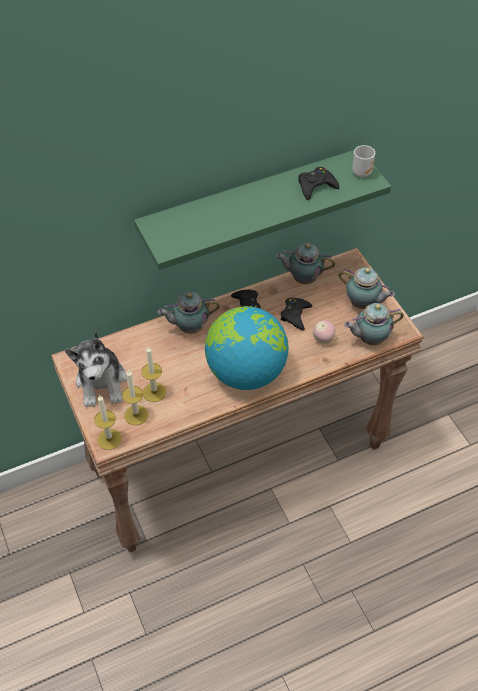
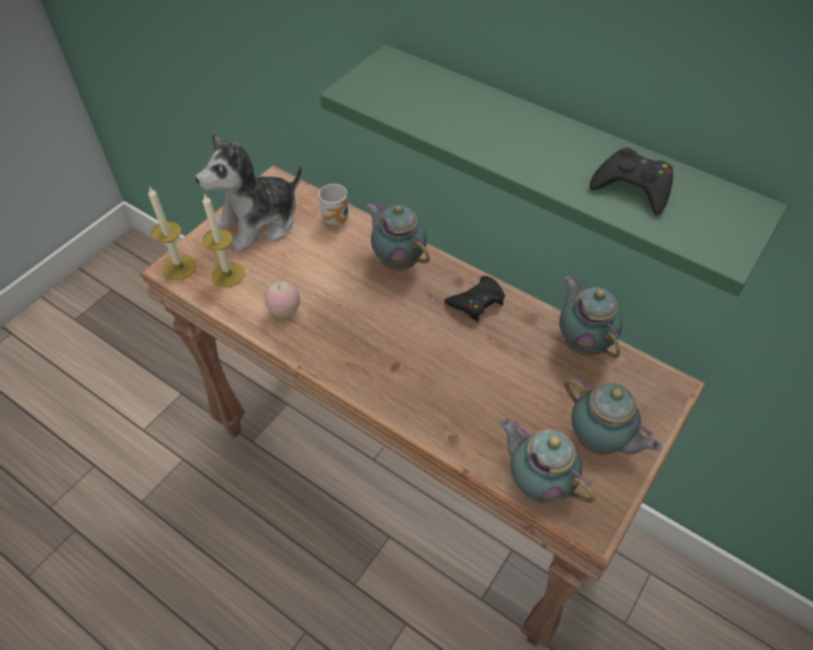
camera: 60 degrees right, 0 degrees up
(154, 392) = (273, 275): candle -> none
(246, 372) = (365, 353): globe -> none
(295, 315) = (507, 364): black game controller -> none
(323, 339) = (489, 418): apple -> apple (285, 311)
(361, 172) = (730, 229): mug -> mug (338, 219)
(363, 304) = (599, 442): teapot -> teapot turned 45 degrees counterclockwise

